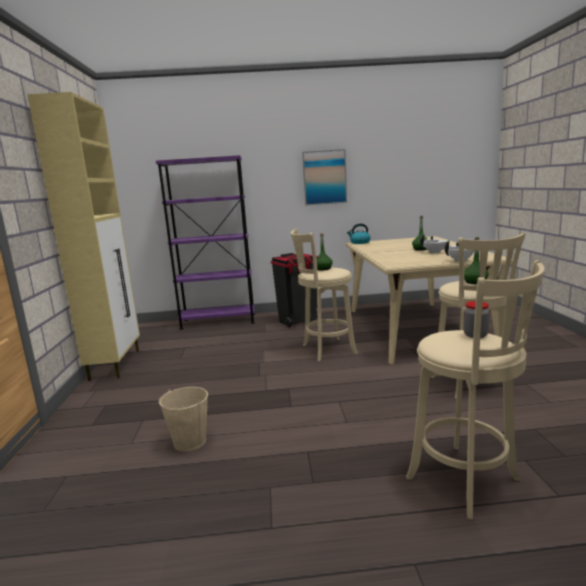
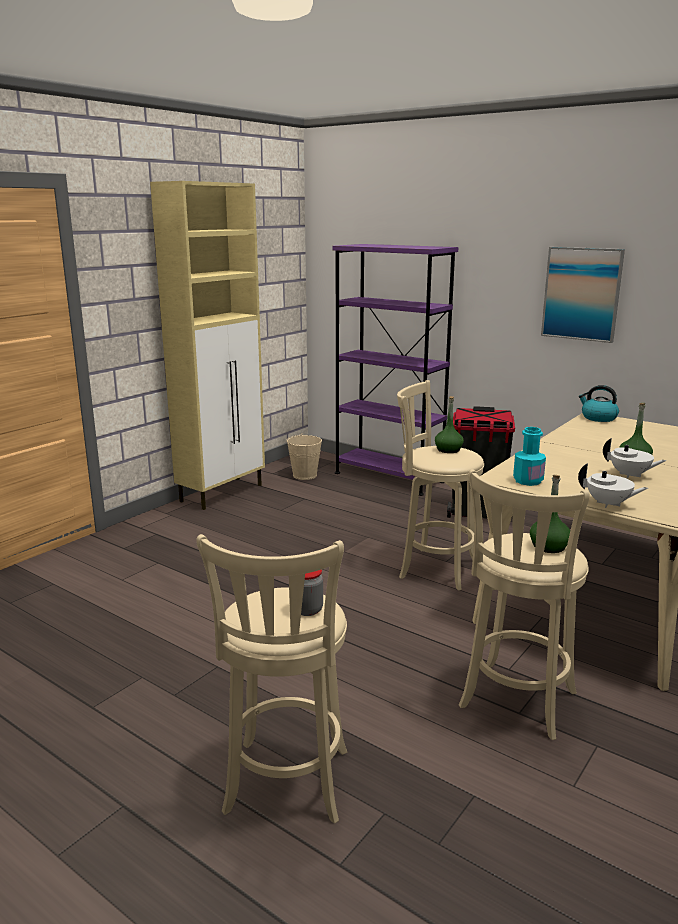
camera: 40 degrees right, 5 degrees up
(190, 442) = (156, 602): beige bucket -> beige bucket (305, 475)
(408, 263) = (528, 481): none -> turquoise bottle

